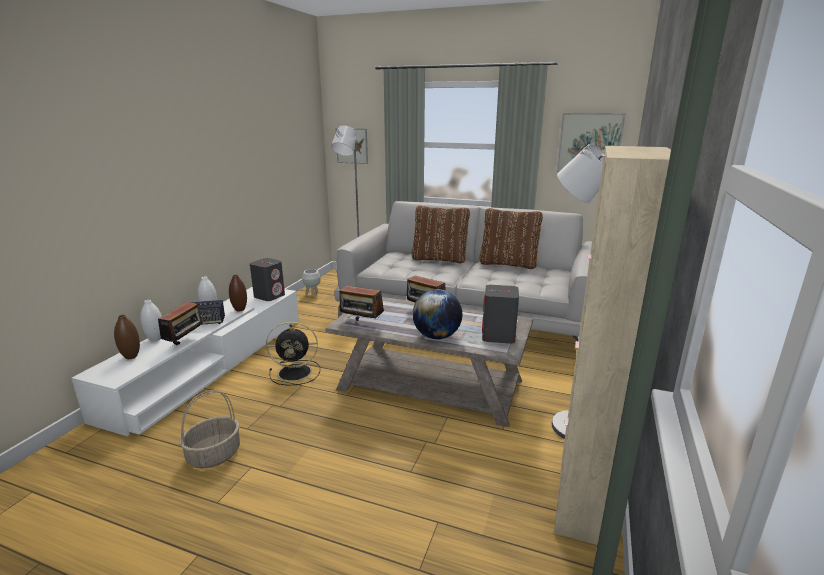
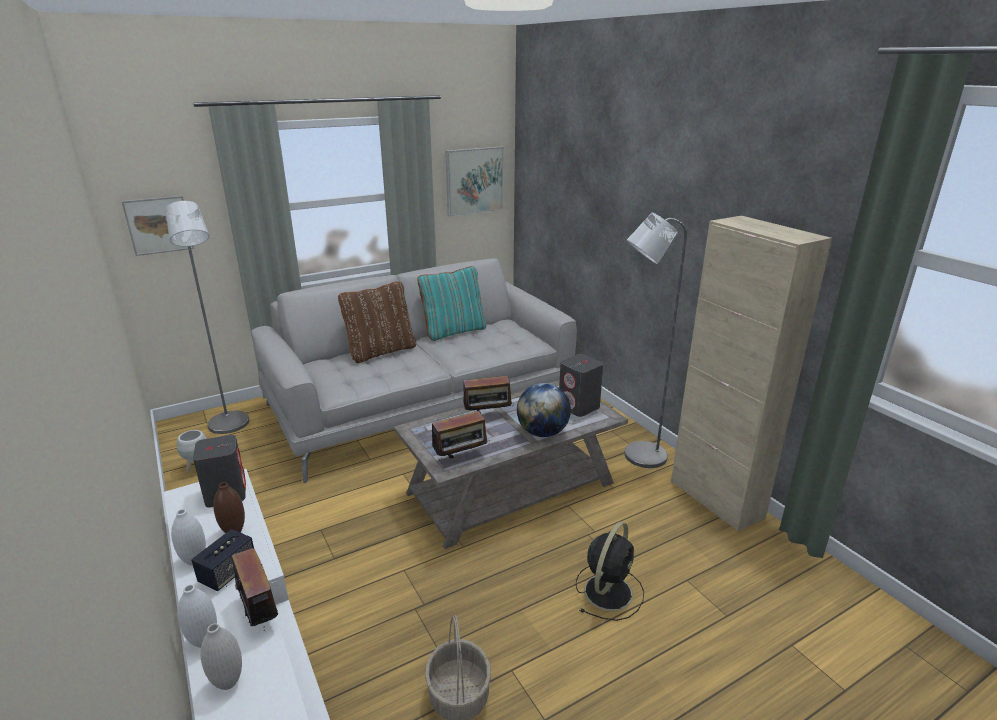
camera: 50 degrees left, 5 degrees up
(131, 357) = (228, 682): brown vase -> white vase
(296, 372) = (372, 563): black fan -> black fan (609, 590)
(508, 264) = (453, 331): brown pillow -> turquoise pillow

